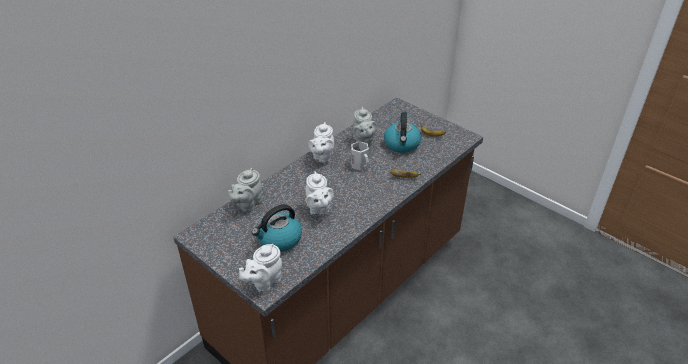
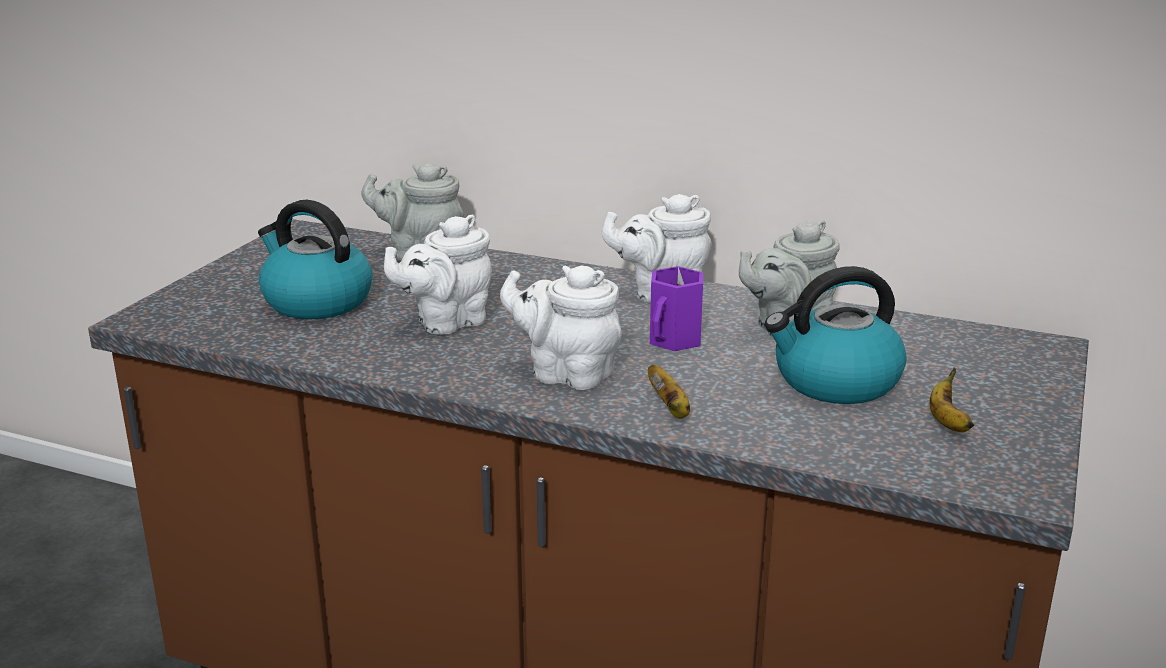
camera: 70 degrees right, 15 degrees down
(264, 282) = (172, 312): white teapot -> white teapot (566, 373)
(360, 164) = (675, 340): white mug -> purple mug

